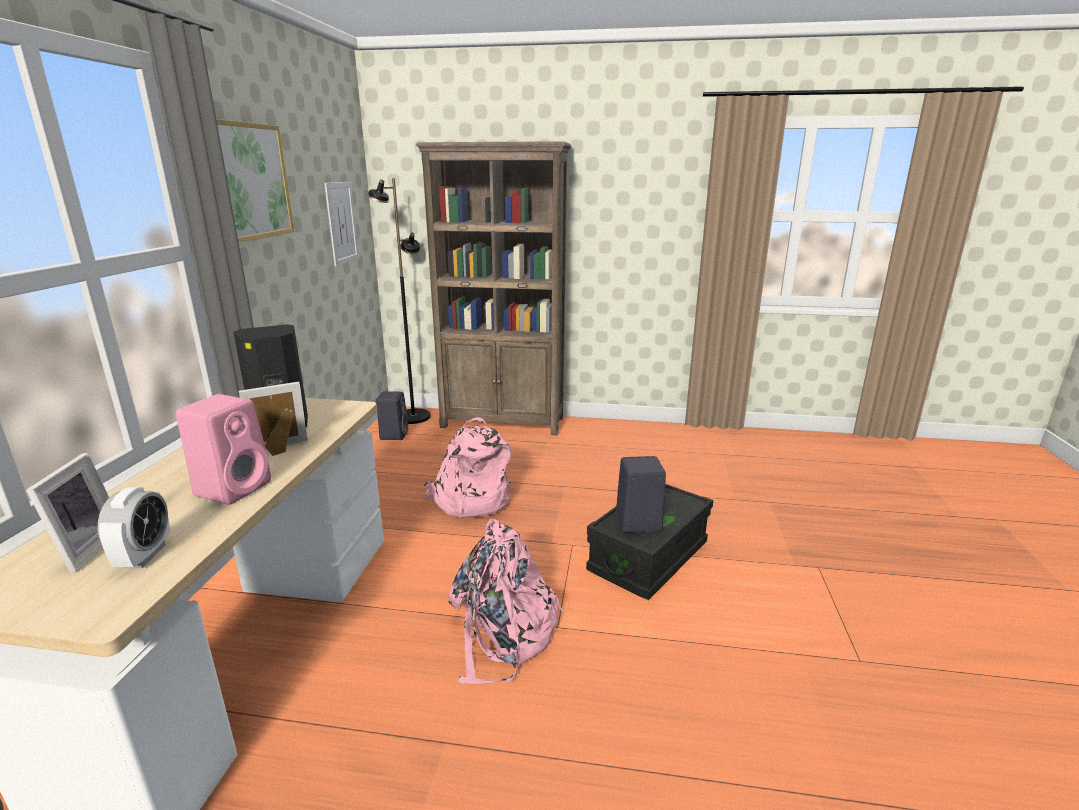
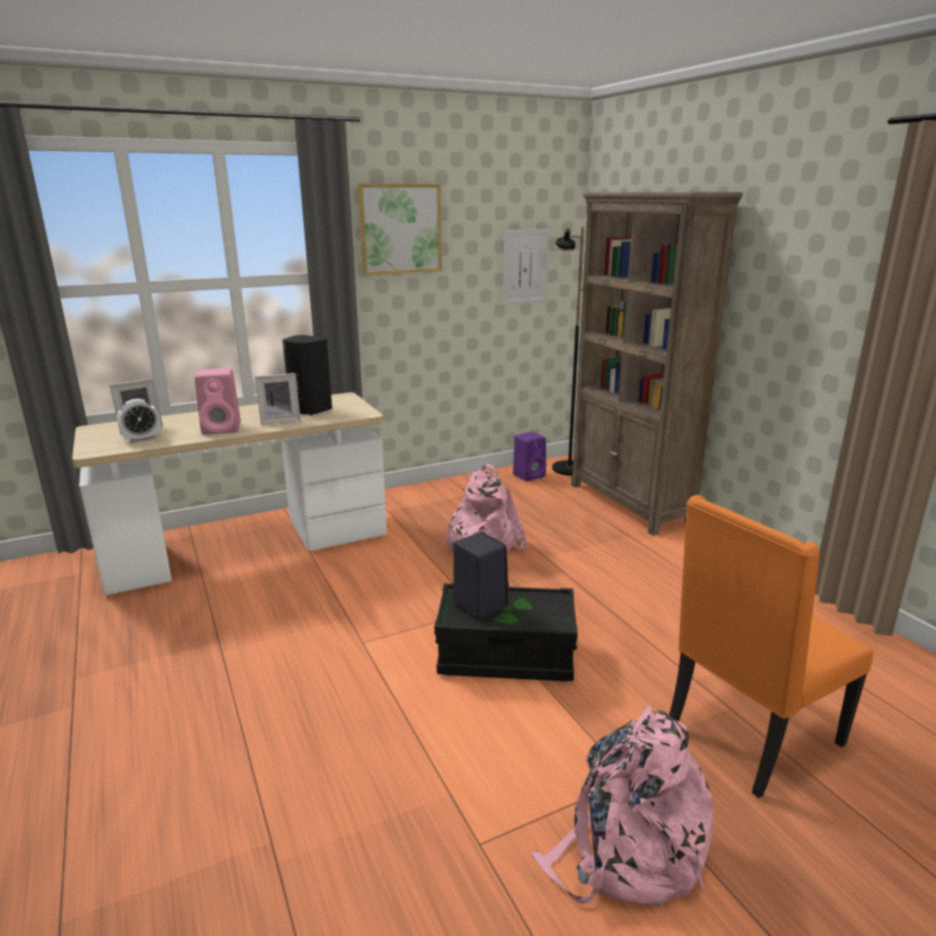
camera: 55 degrees right, 0 degrees up
(280, 449) = (280, 420): picture frame -> picture frame turned 135 degrees clockwise
(394, 434) = (529, 475): black speaker -> purple speaker
(503, 633) = (334, 622): pink backpack -> pink backpack (627, 849)
(799, 509) = (749, 736): none -> orange chair

